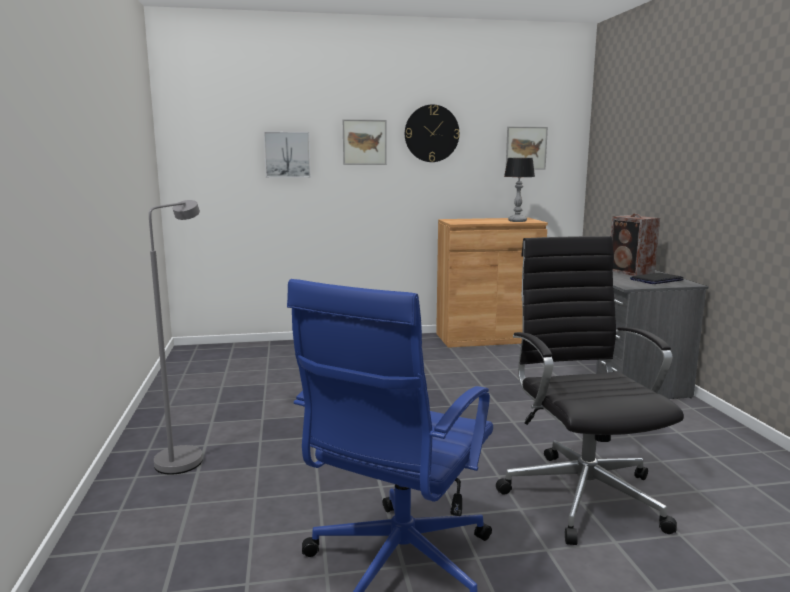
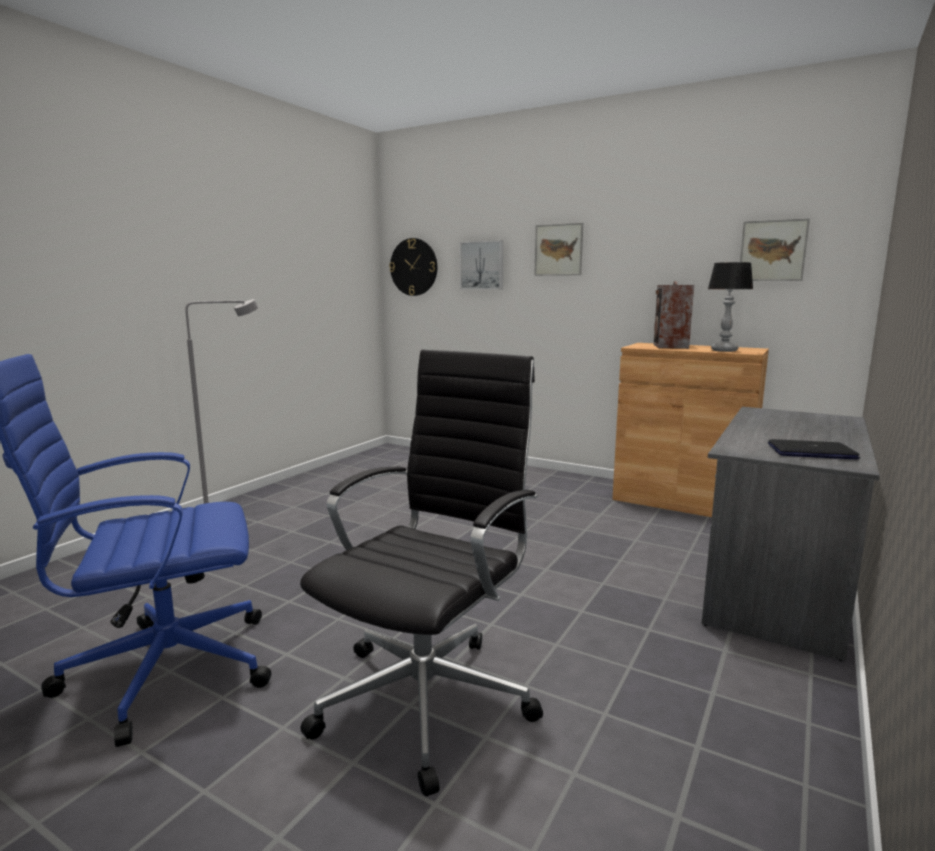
camera: 40 degrees right, 0 degrees up
(431, 133) = (637, 236): wall clock -> wall clock (414, 267)
(631, 272) = (809, 437): speaker -> speaker (670, 346)

